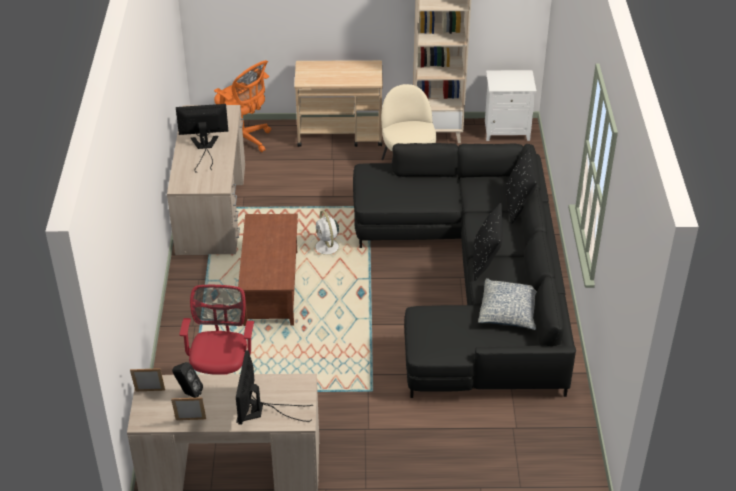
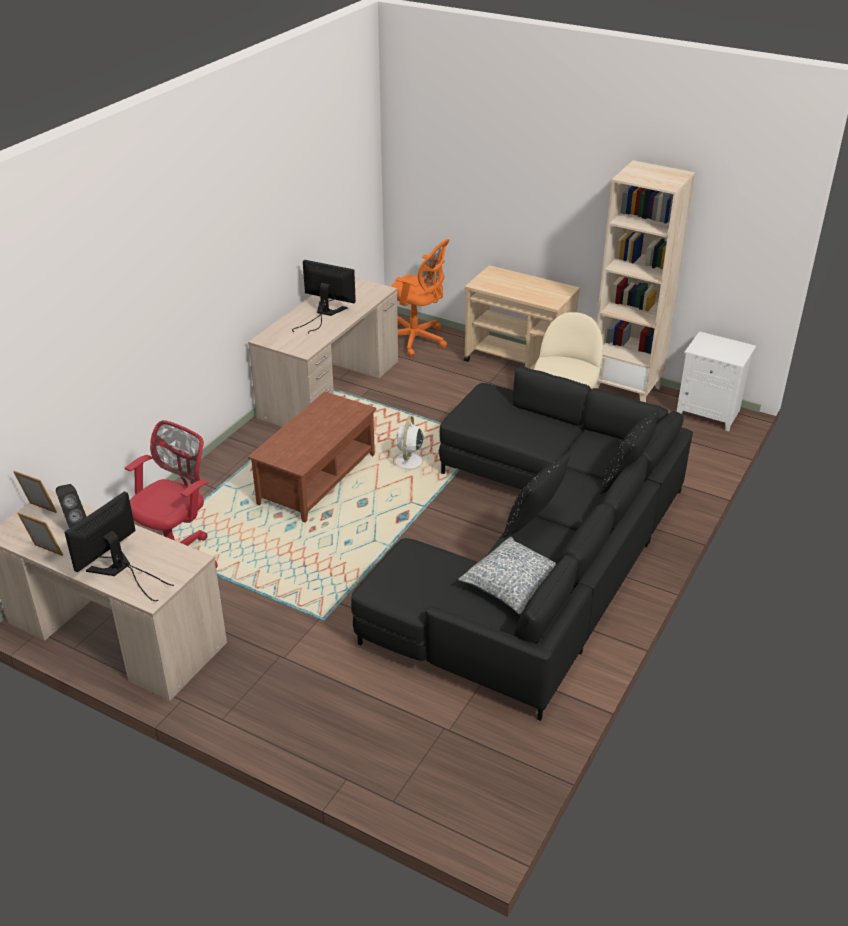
camera: 30 degrees right, 5 degrees down
(243, 140) = (417, 340): orange office chair -> orange office chair turned 45 degrees counterclockwise

